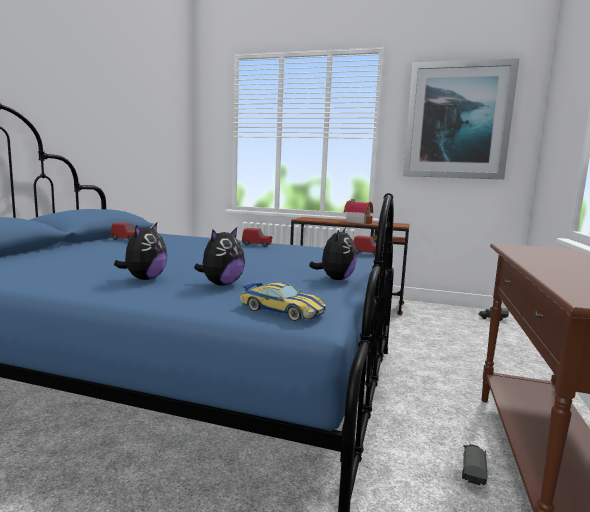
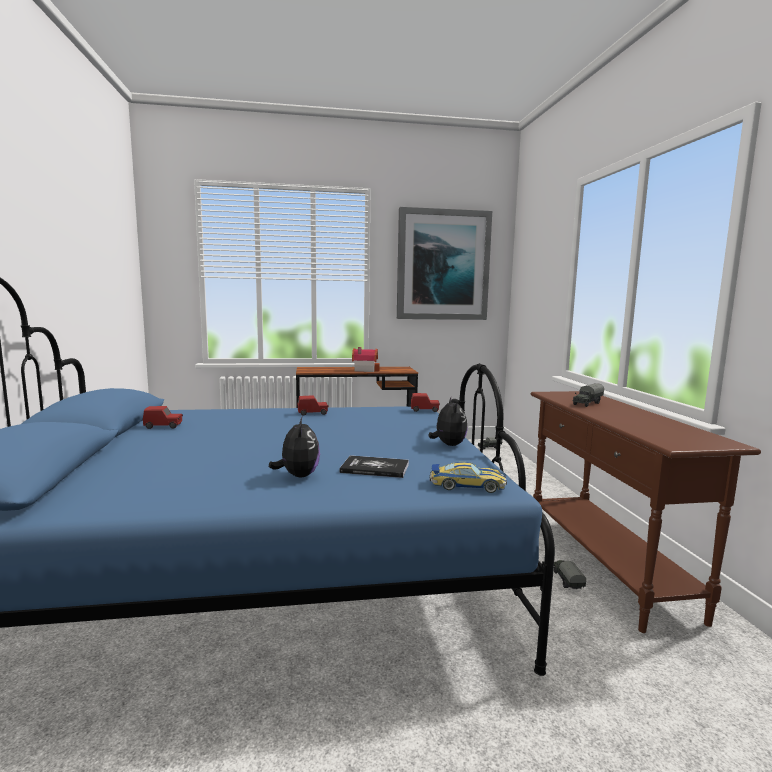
camera: 25 degrees left, 0 degrees up
(221, 284) = (375, 468): plush toy -> book
(544, 256) = (587, 403): none -> toy truck

